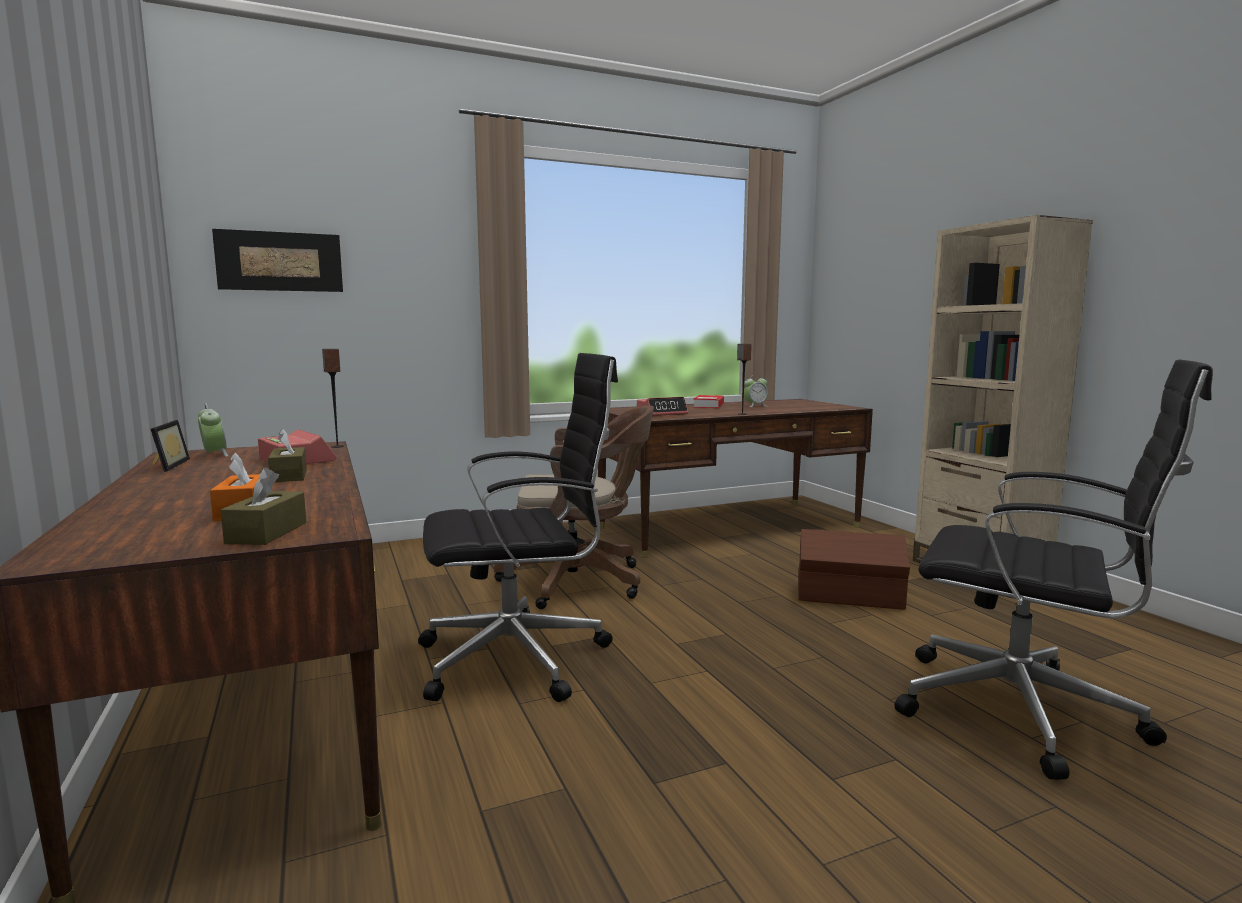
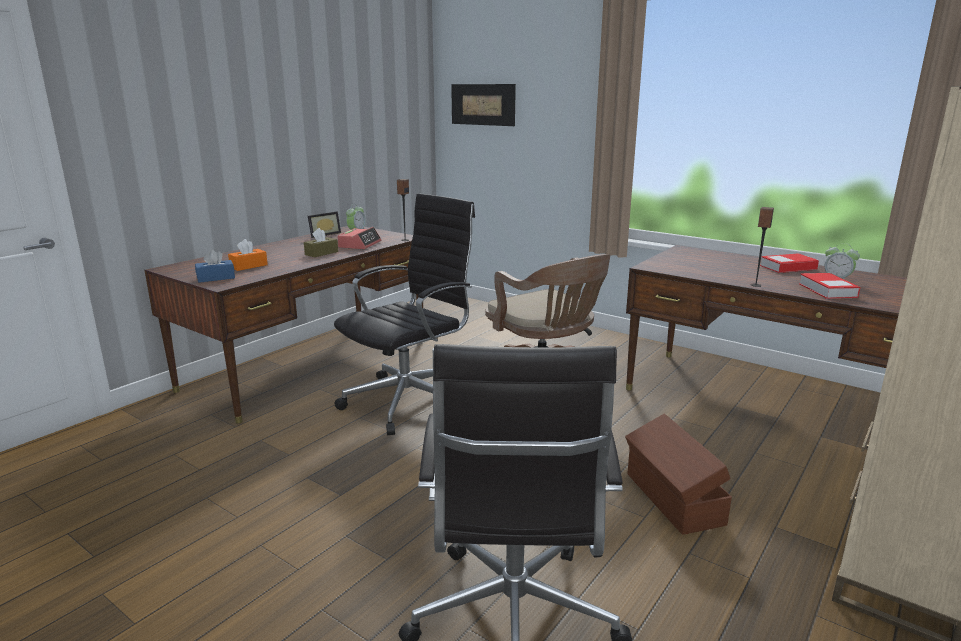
camera: 60 degrees right, 10 degrees up
(267, 533) = (216, 278): brown tissue box -> blue tissue box
(520, 658) = (410, 401): black office chair -> black office chair turned 90 degrees counterclockwise
(662, 413) = (689, 265): alarm clock -> none
(775, 409) = (827, 290): none -> book

